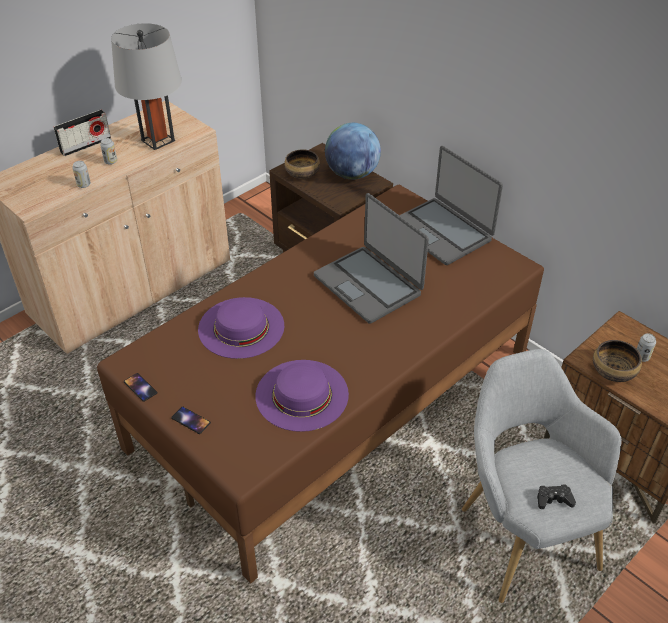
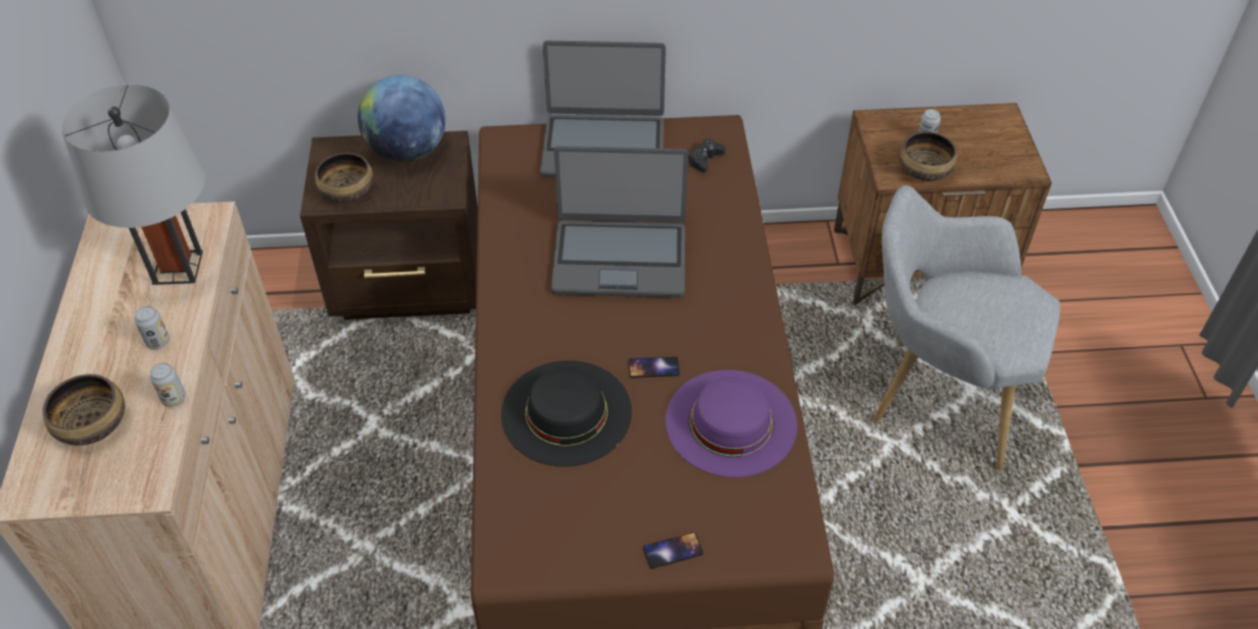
camera: 50 degrees left, 5 degrees up
(50, 174) = (93, 424): none -> bowl
(86, 145) = (78, 348): radio -> none
(140, 387) = (567, 572): phone -> phone (653, 368)
(241, 327) = (566, 412): purple hat -> black hat
(553, 499) = (1013, 325): black game controller -> black game controller (705, 159)

